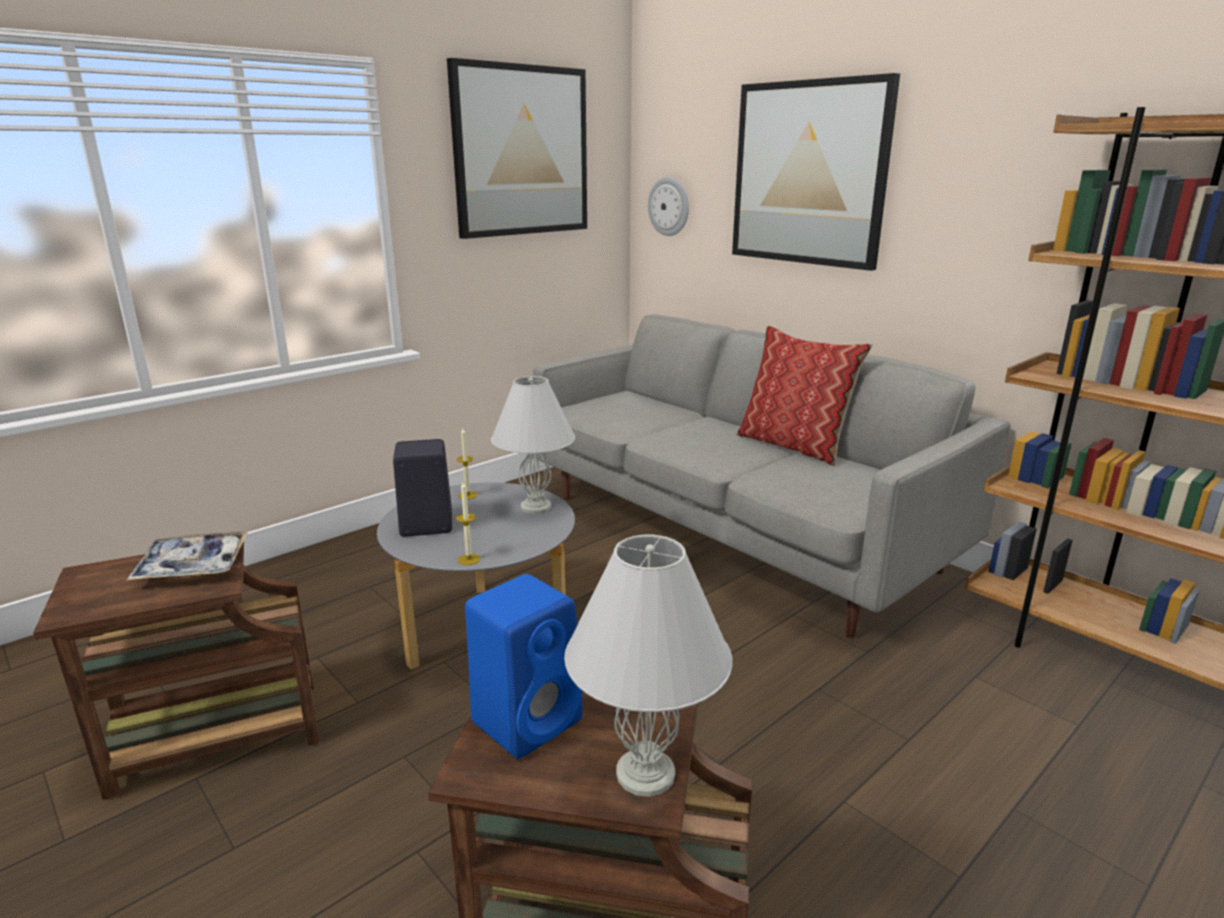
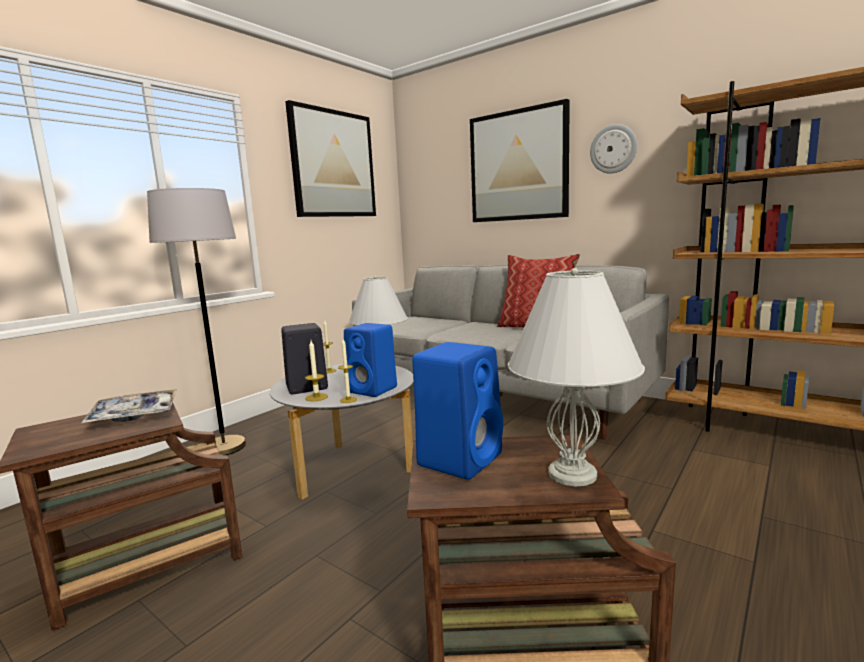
camera: 10 degrees left, 10 degrees down
(337, 568) = (224, 447): none -> grey floor lamp
(431, 547) = (316, 397): none -> candle
(509, 544) = (373, 390): none -> blue speaker
(669, 206) = (426, 200): wall clock -> wall clock (613, 149)

